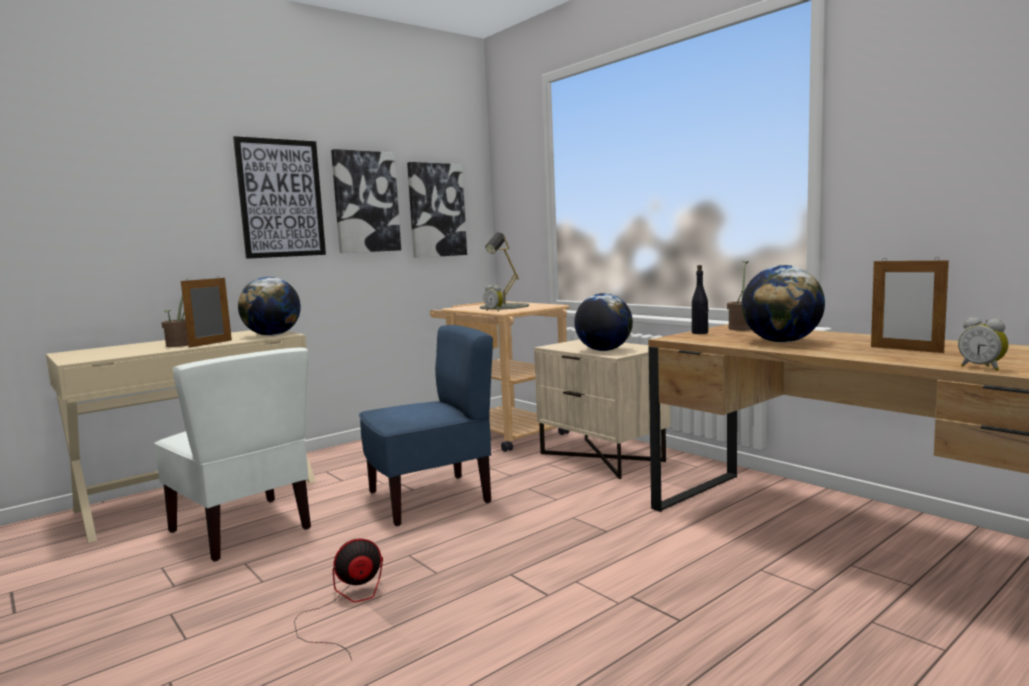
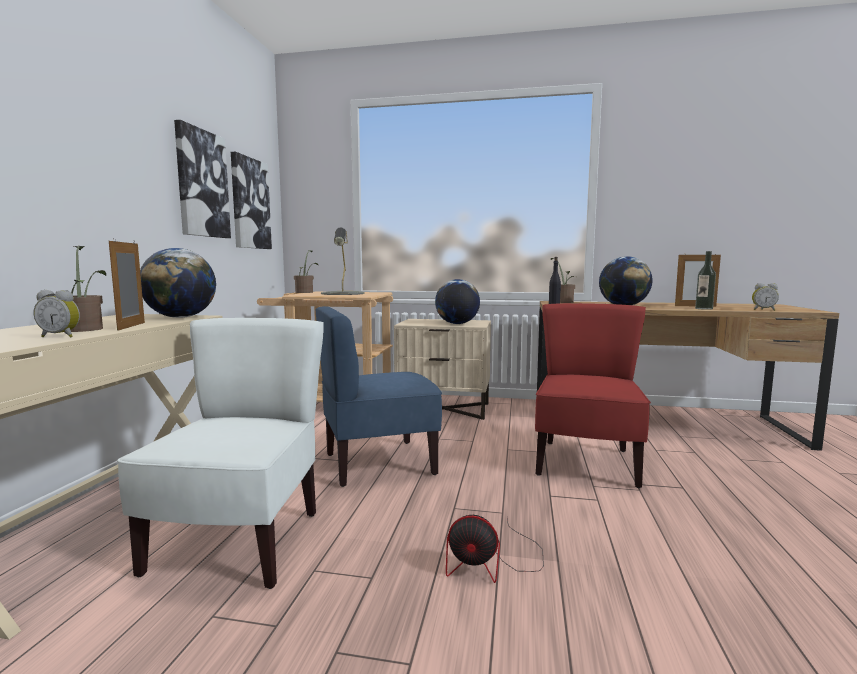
camera: 40 degrees left, 0 degrees up
(243, 529) = (239, 542): white chair -> white chair turned 90 degrees counterclockwise
(281, 198) = (131, 162): picture -> none
(346, 605) = (492, 563): fan -> fan turned 105 degrees counterclockwise
(430, 498) = (378, 463): blue chair -> blue chair turned 135 degrees counterclockwise
(478, 303) = (305, 292): none -> potted plant
(495, 311) = (353, 295): alarm clock -> alarm clock (61, 336)
(626, 556) = (586, 462): none -> red chair
(881, 356) = (704, 308): none -> bottle

